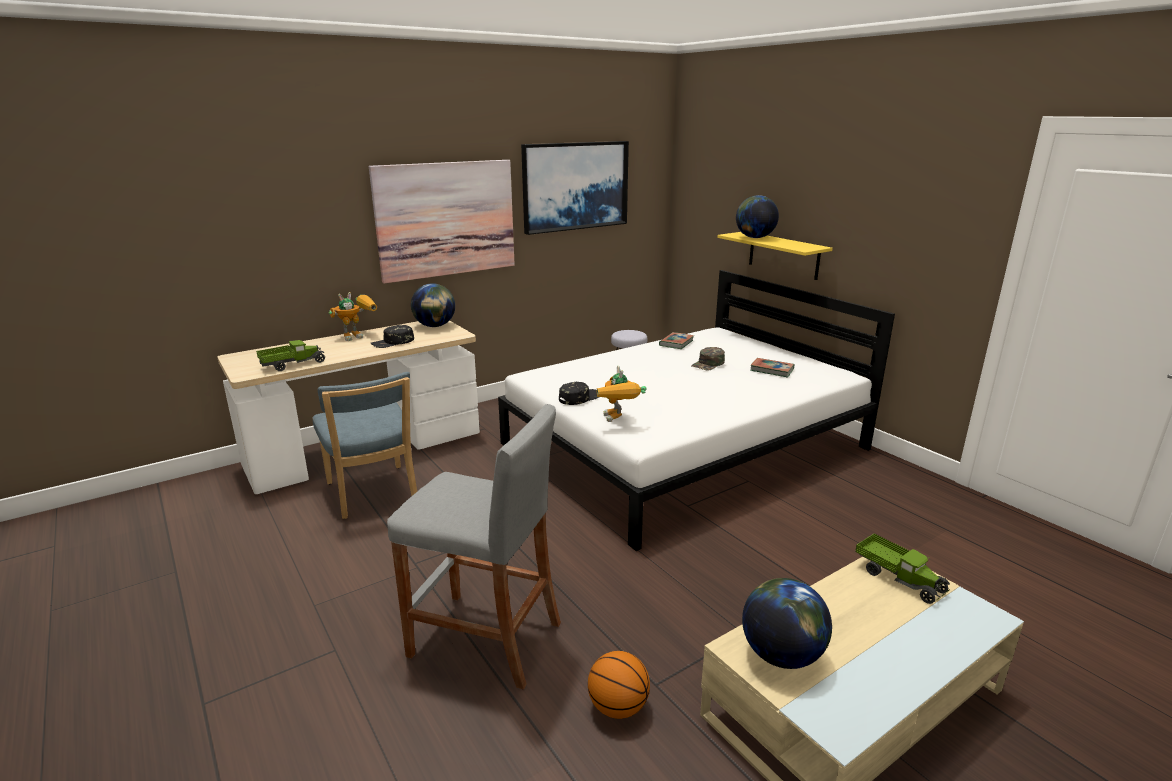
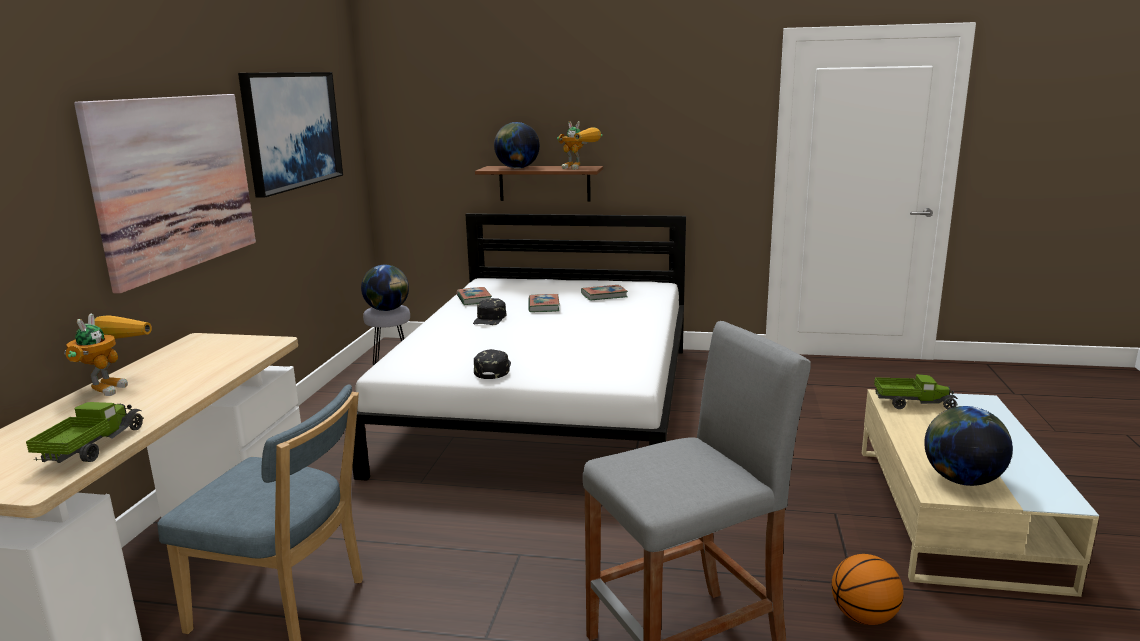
camera: 45 degrees left, 5 degrees down
(393, 342) = (195, 375): black cap -> black cap (490, 319)
(435, 326) = (210, 343): globe -> globe (387, 310)
(619, 420) = (574, 373): toy robot -> toy robot (580, 168)
(708, 364) = (543, 306): green cap -> book
(783, 255) = (544, 183): yellow shelf -> brown shelf

